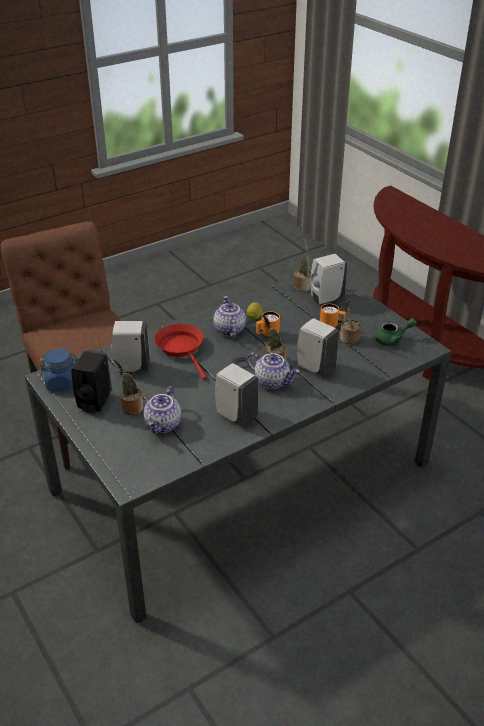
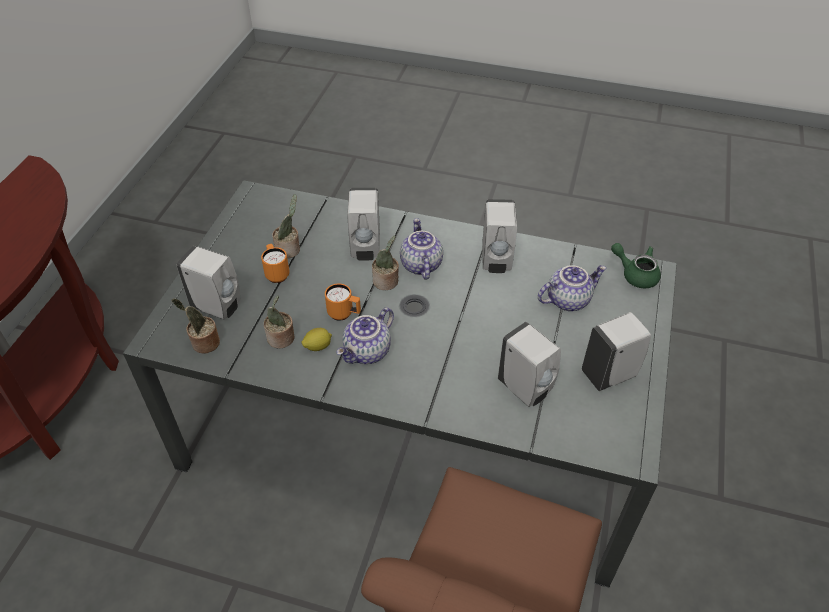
camera: 130 degrees left, 10 degrees up
(62, 383) = (622, 431): blue jar -> none
(94, 403) = (610, 374): black soap dispenser -> white soap dispenser
(131, 407) = (578, 340): potted plant -> potted plant (281, 339)
(181, 349) = (446, 369): red frying pan -> none
(392, 339) = (260, 220): green teapot -> green teapot (635, 274)

